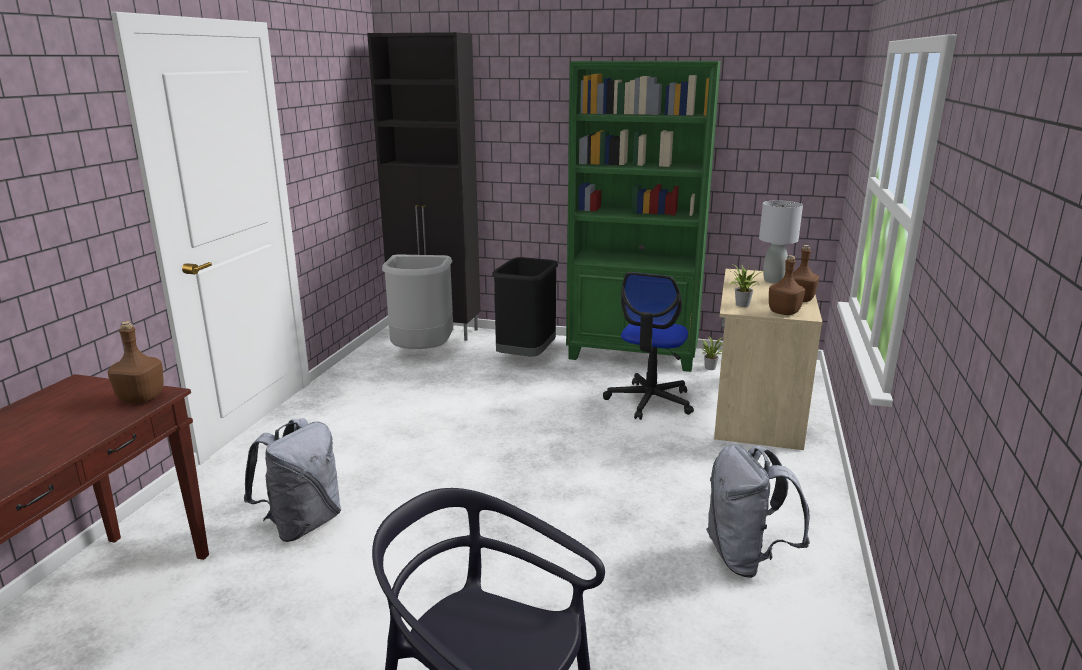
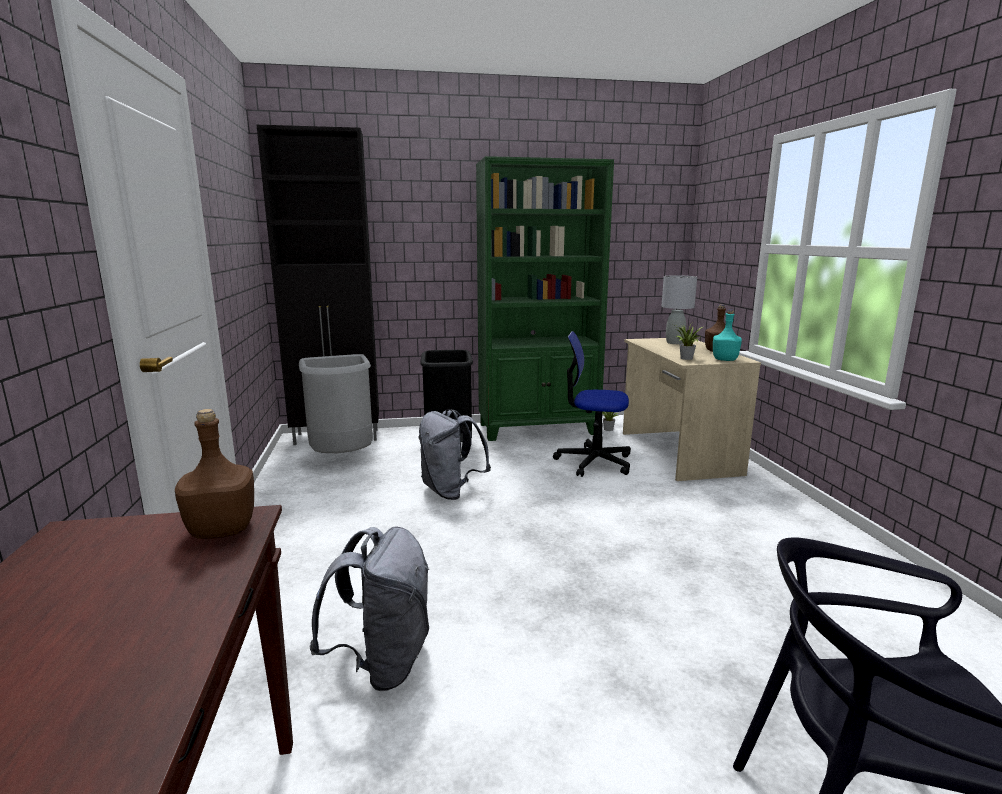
camera: 25 degrees left, 5 degrees down
(649, 401) = (594, 462): office chair -> office chair turned 105 degrees clockwise
(746, 558) = (817, 569): grey backpack -> grey backpack (451, 491)
(783, 313) = (725, 360): brown bottle -> turquoise bottle

